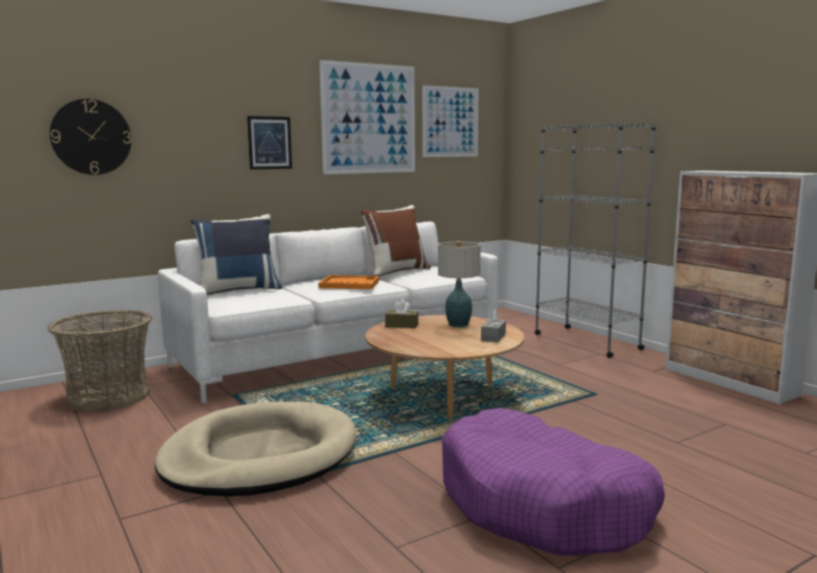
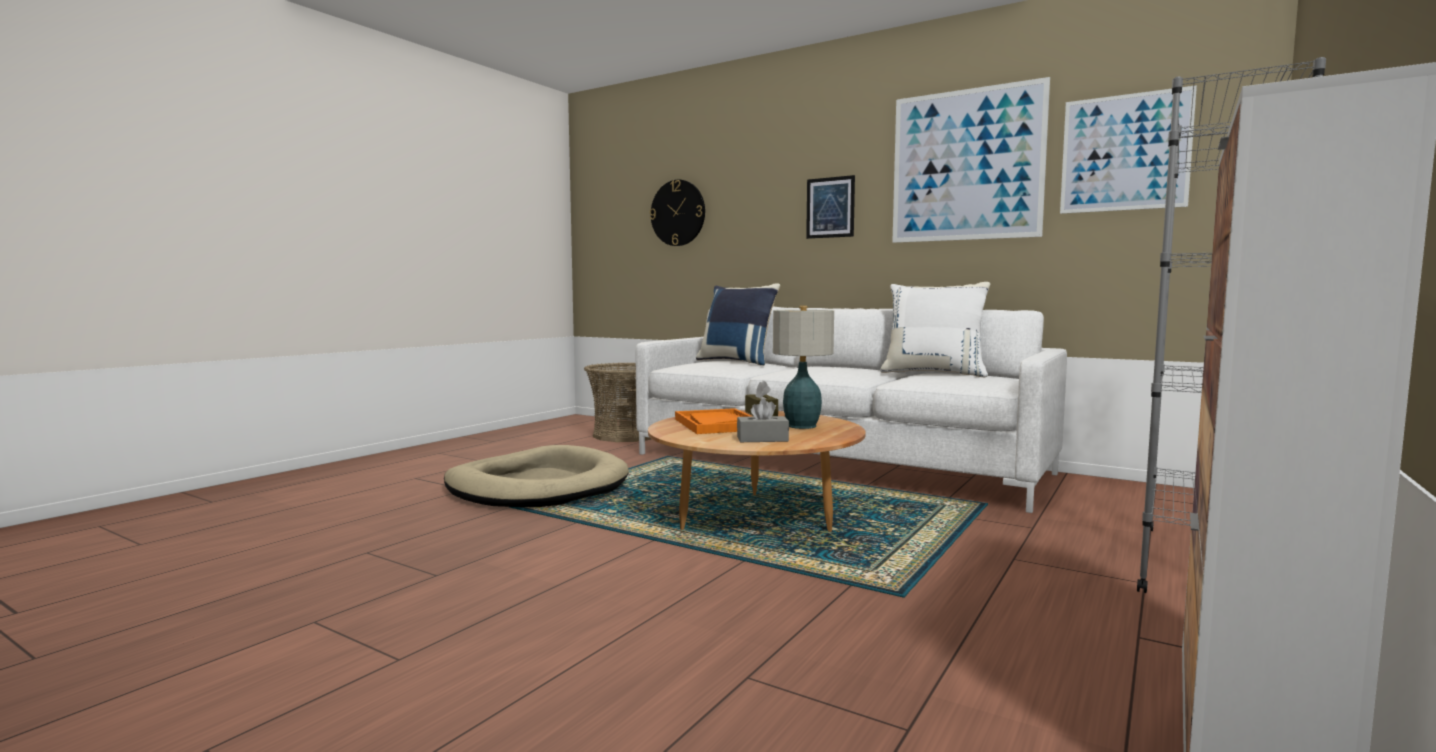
camera: 65 degrees right, 5 degrees down
(349, 284) = (822, 371): orange tray -> orange tray (717, 424)
(396, 271) = (934, 373): brown pillow -> white pillow
(543, 505) = (465, 600): purple dog bed -> none

